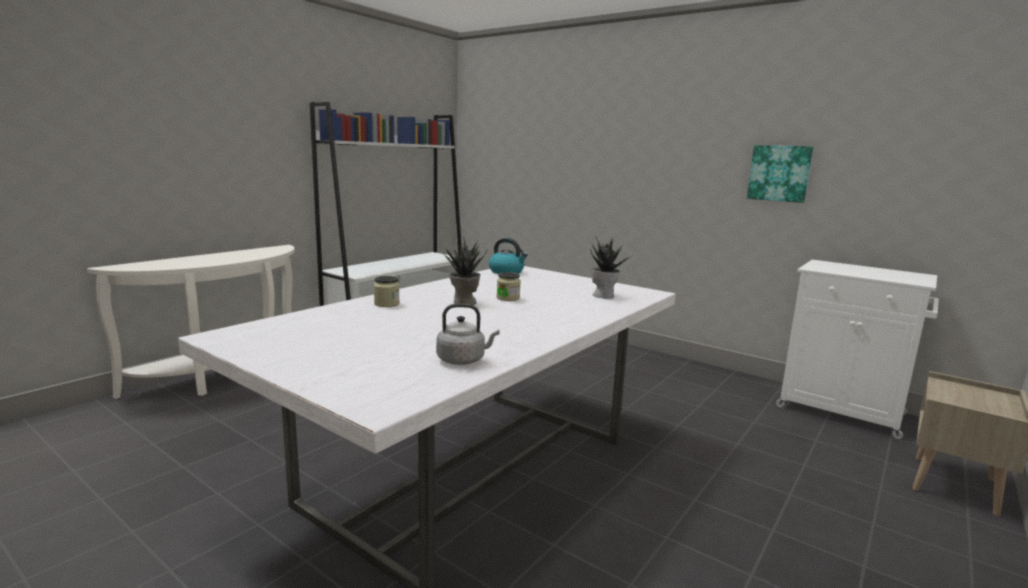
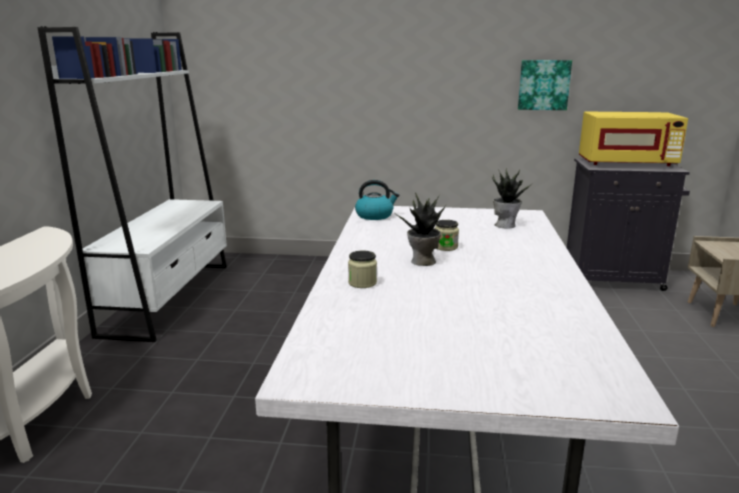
camera: 30 degrees left, 5 degrees up
(463, 360) = (568, 326): grey kettle -> none
(843, 411) = (614, 278): white cabinet -> black cabinet
(867, 270) = (626, 163): none -> yellow microwave

